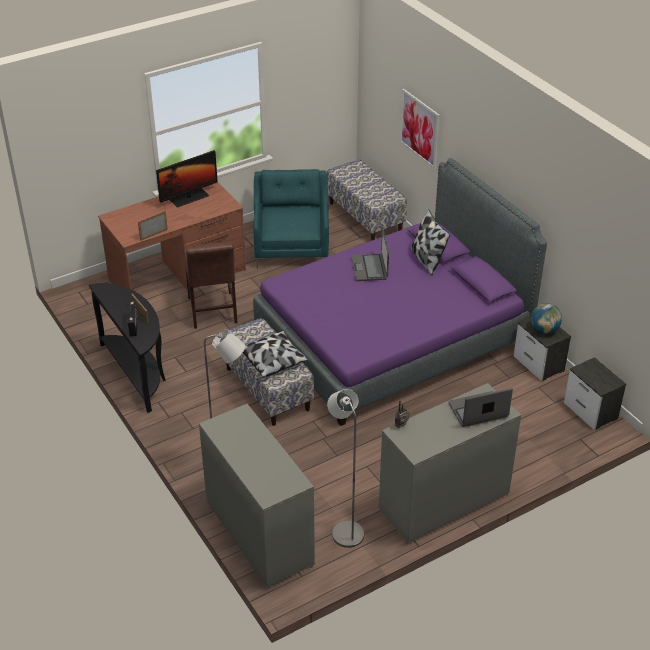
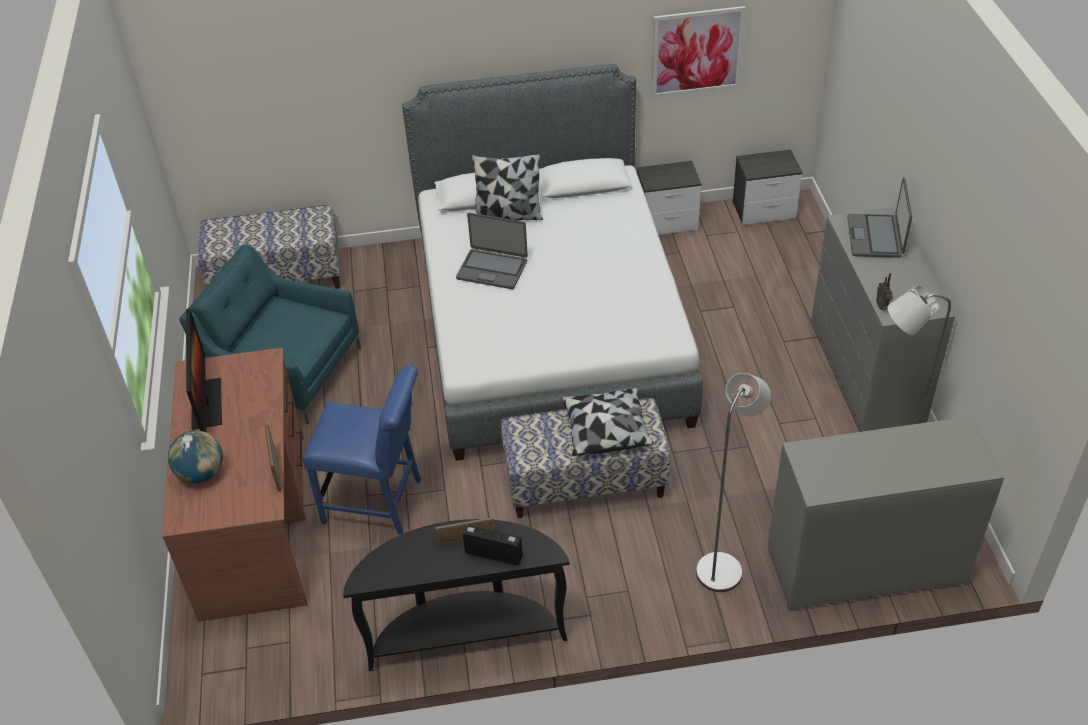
camera: 65 degrees left, 5 degrees up
(212, 312) = (378, 502): brown chair -> blue chair
(392, 337) = (549, 327): purple bed -> white bed
(419, 128) = (325, 93): picture -> picture (697, 52)
(544, 330) = (671, 175): globe -> globe (201, 473)

